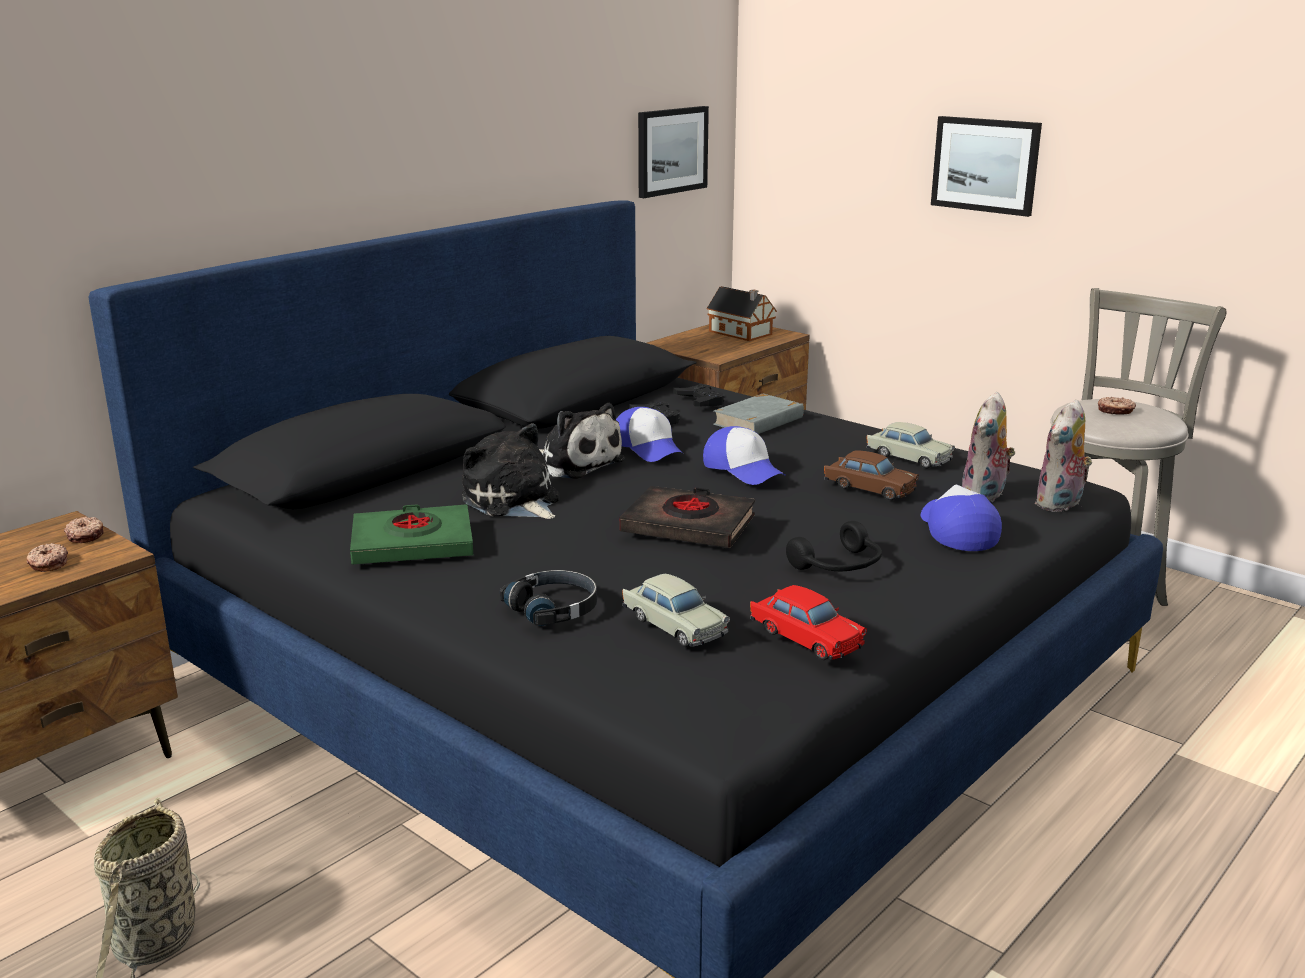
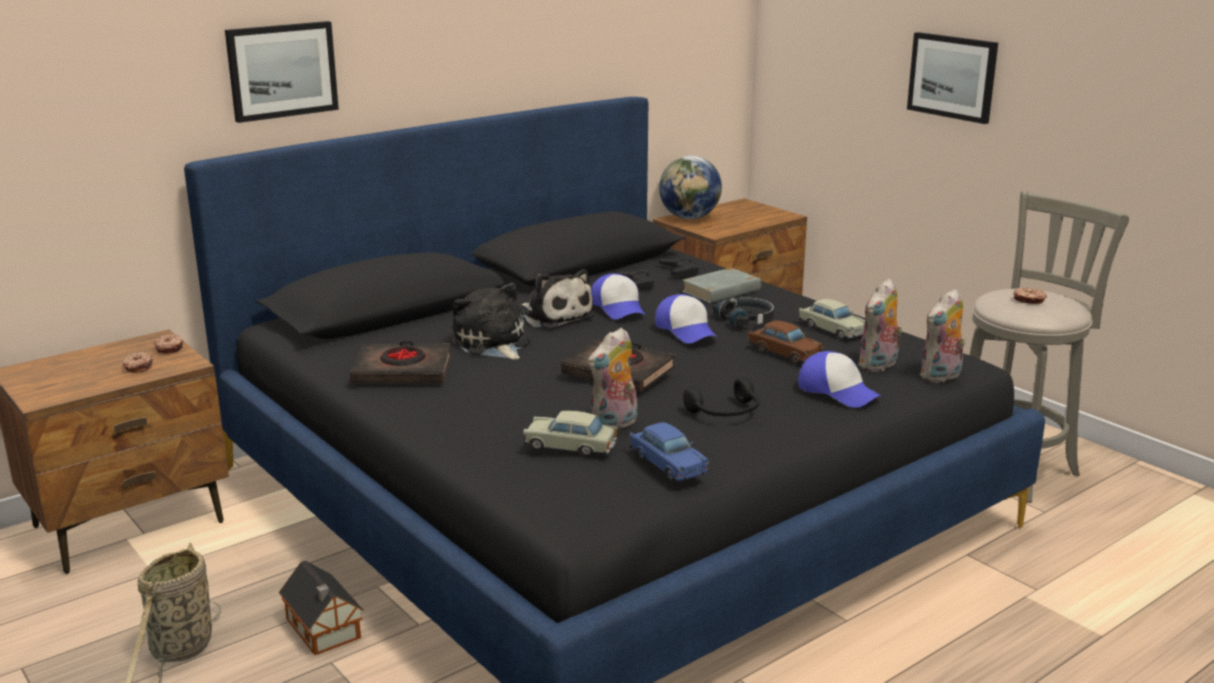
camera: 10 degrees right, 0 degrees up
(413, 544) = (402, 371): green book -> black book
(554, 608) = (488, 427): black headphones -> black headphones (746, 319)
(671, 151) = (690, 53): picture -> picture (282, 70)
(674, 625) = (570, 446): beige toy car -> beige toy car turned 135 degrees clockwise
(679, 342) = (689, 218): none -> globe
(716, 592) = (614, 425): none -> plush toy
(742, 333) = (747, 213): toy house -> toy house (323, 630)
(806, 637) = (667, 463): red toy car -> blue toy car
(956, 530) = (838, 391): cap -> cap turned 135 degrees clockwise

